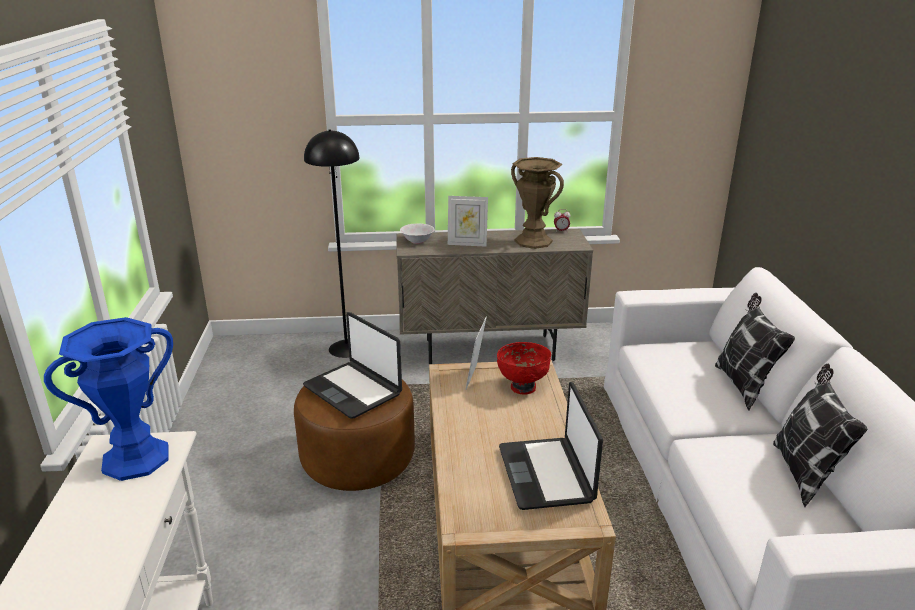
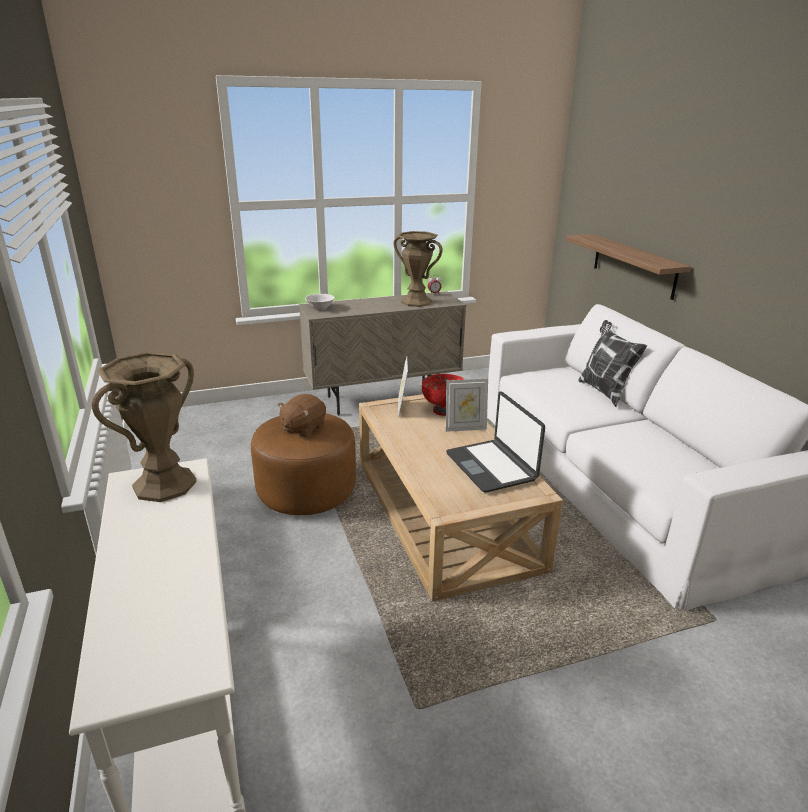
camera: 15 degrees left, 0 degrees up
(136, 458) = (164, 484): blue vase -> brown vase
(347, 348) = (260, 410): black floor lamp -> none
(353, 390) = (303, 428): laptop -> brown plush toy
(467, 244) = (363, 307): picture frame -> picture frame (465, 428)
(804, 473) = (672, 441): pillow -> none
(812, 221) = (633, 265): none -> shelf

